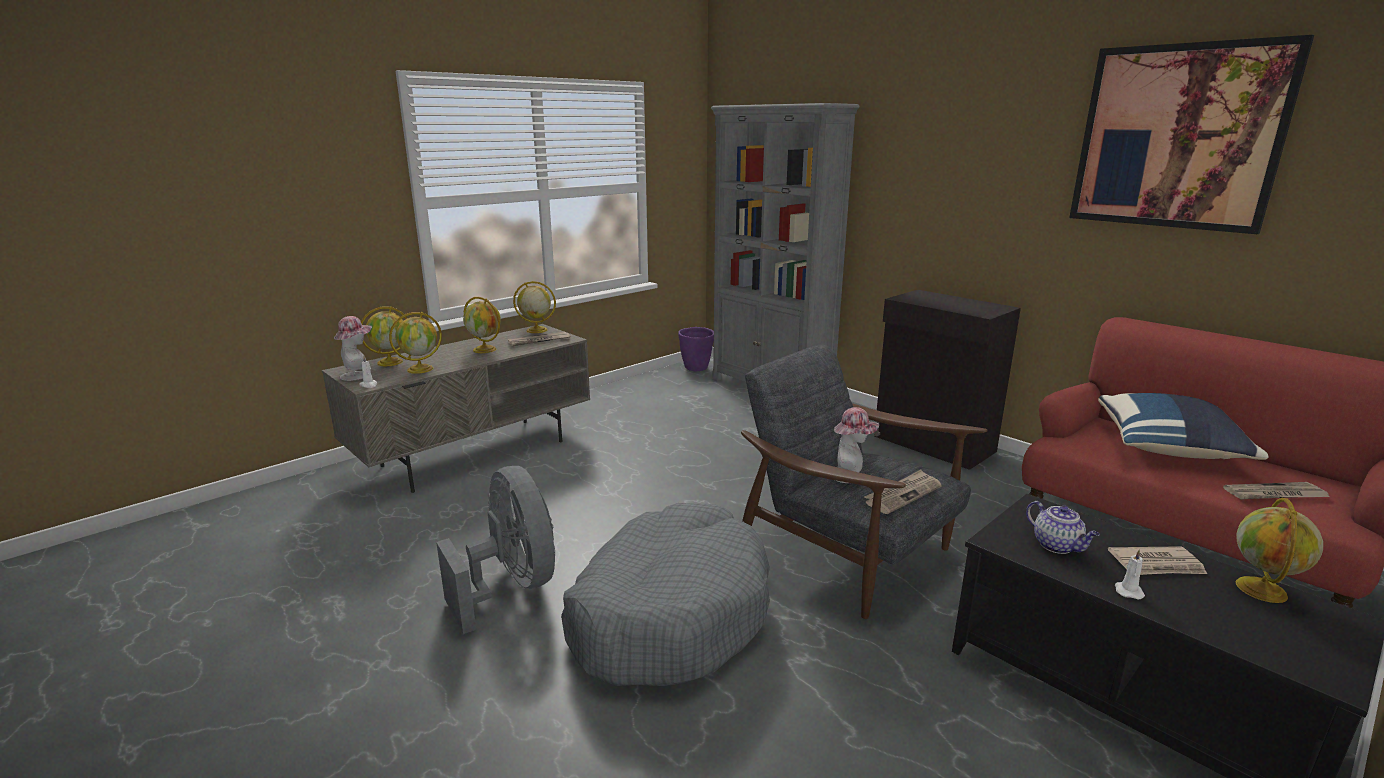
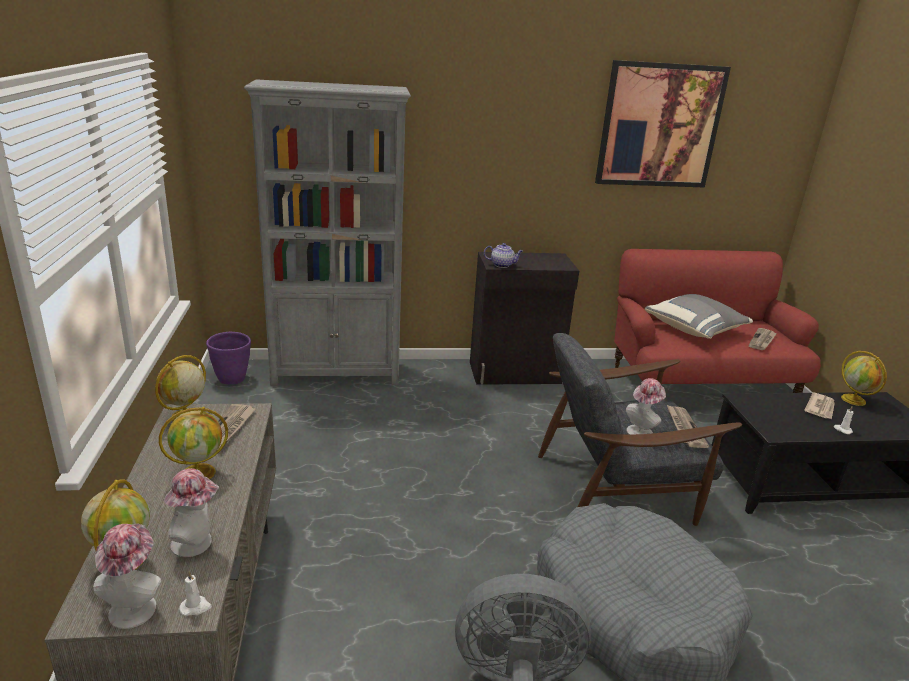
camera: 55 degrees left, 5 degrees up
(421, 369) = (197, 543): globe -> hat
(1057, 546) = (789, 420): teapot -> teapot (502, 265)
(1169, 449) = (695, 330): blue pillow -> grey pillow

